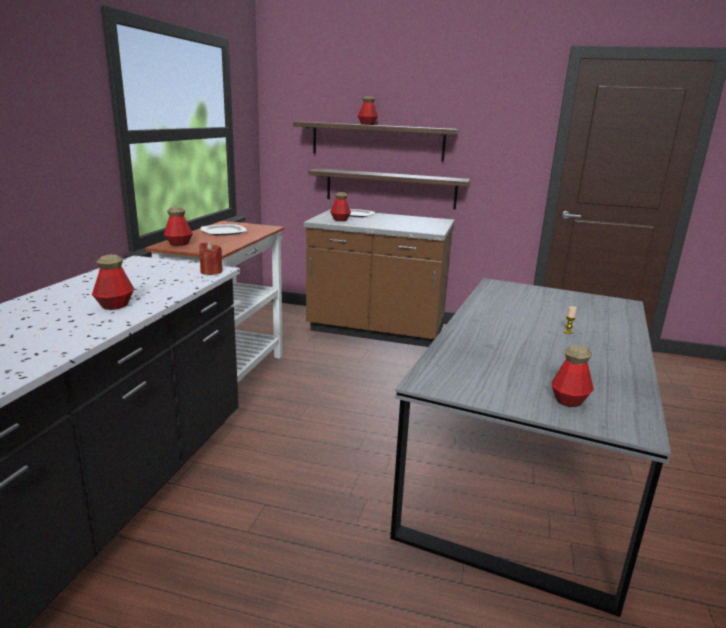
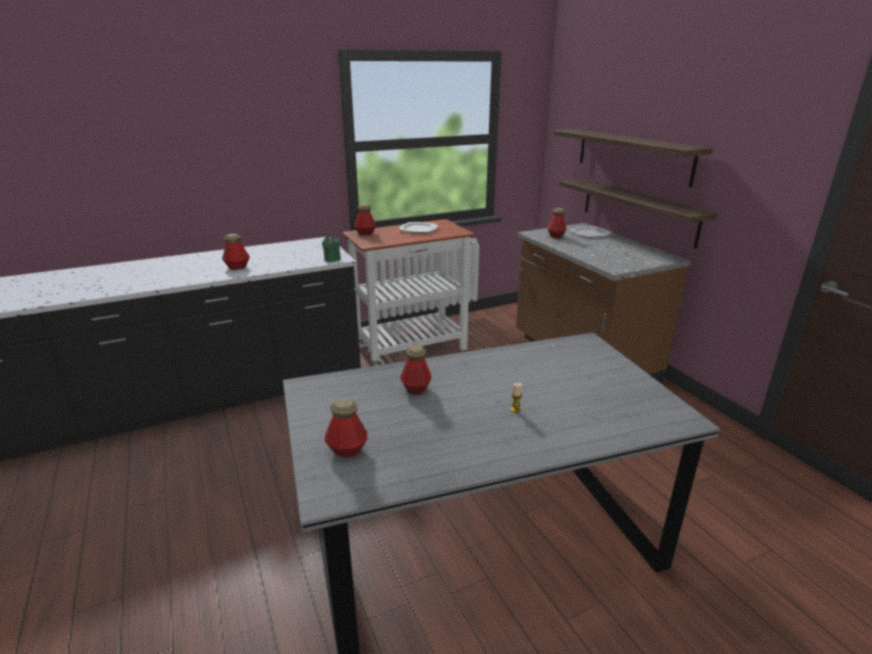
camera: 50 degrees right, 5 degrees up
(211, 272) = (332, 259): red candle -> green candle
(367, 124) = (619, 136): bottle -> bottle (416, 388)

